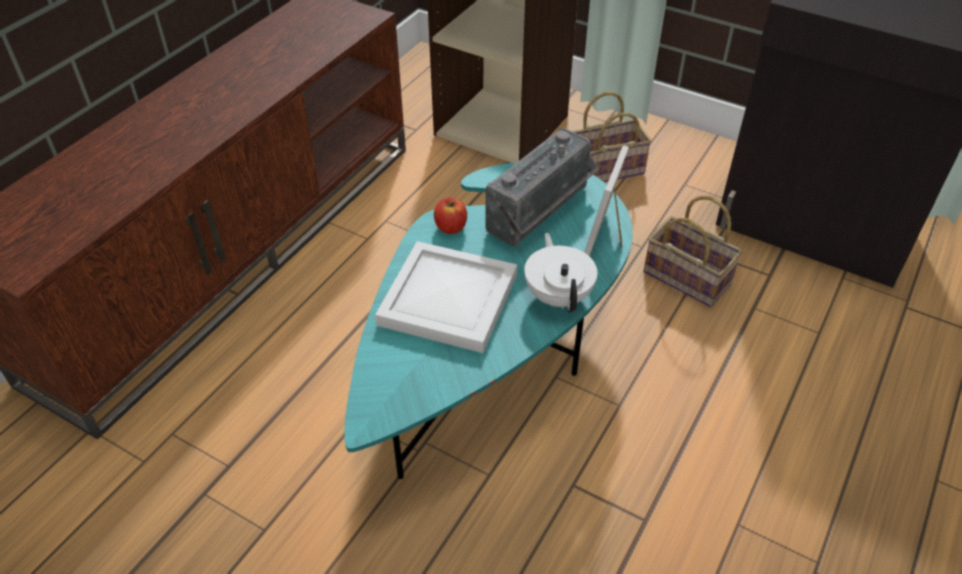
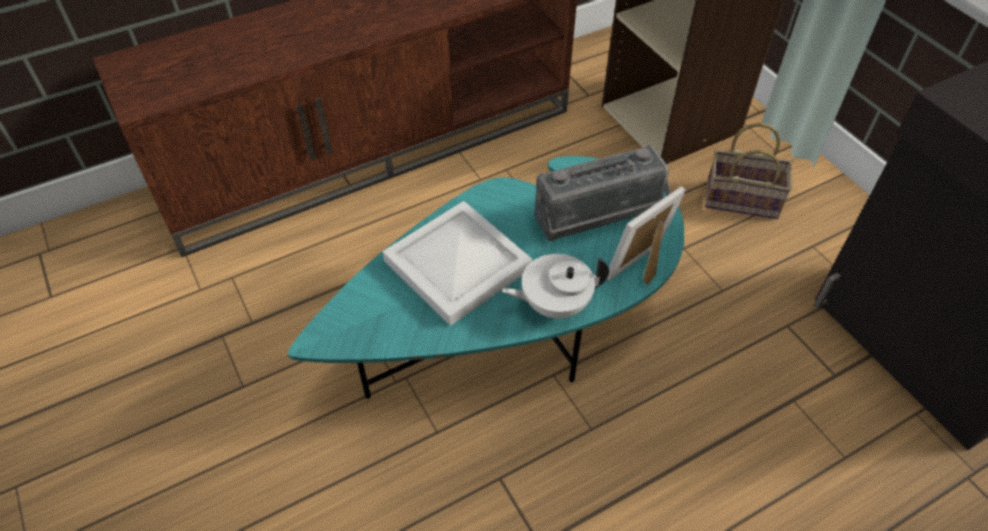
camera: 30 degrees right, 5 degrees up
(450, 227) = (508, 199): apple -> none
(558, 295) = (554, 304): white teapot -> white teapot turned 120 degrees counterclockwise
(689, 278) = (747, 341): basket -> none

